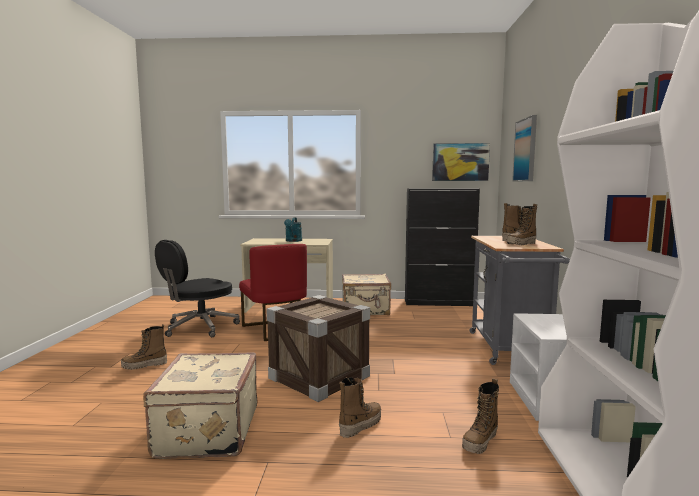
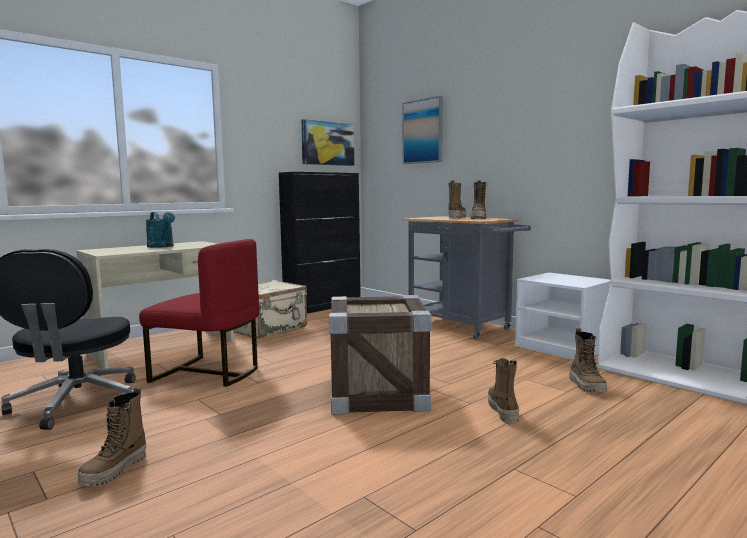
camera: 45 degrees left, 0 degrees up
(206, 432) = (400, 482): beige suitcase -> none

